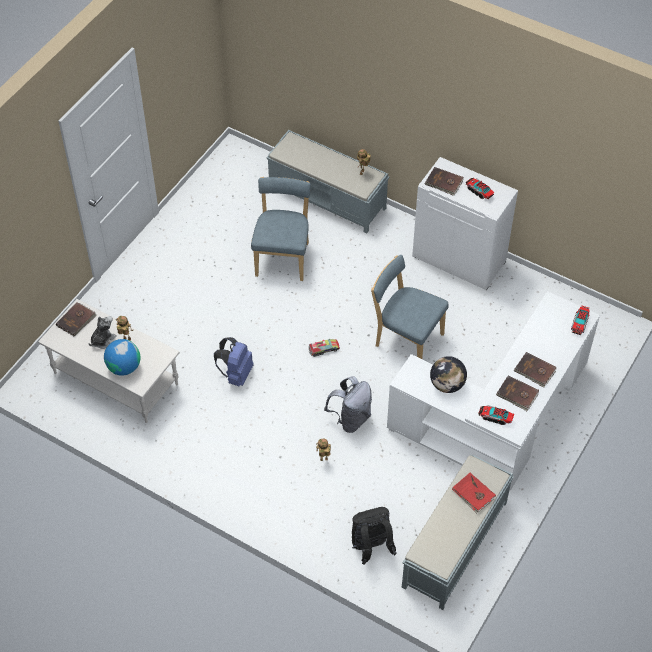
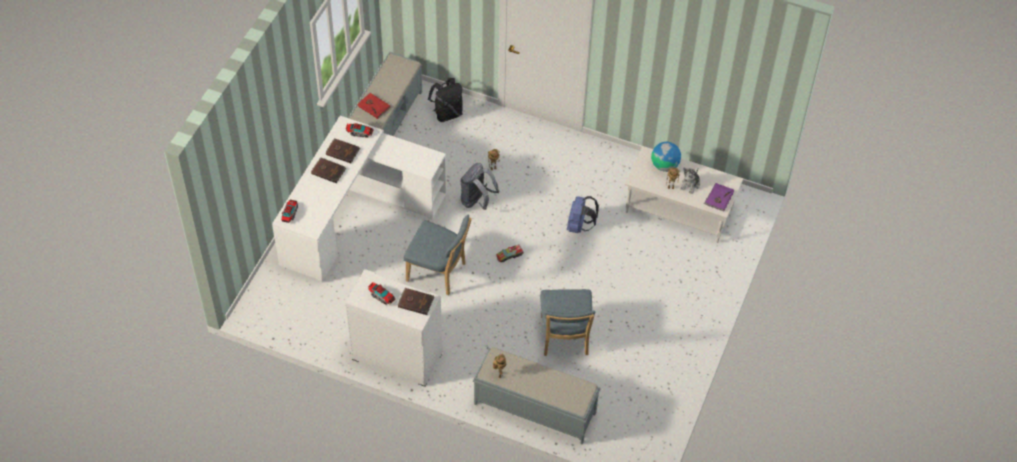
camera: 170 degrees right, 0 degrees up
(76, 320) = (718, 198): brown book -> purple book
(447, 385) = (399, 158): globe -> none

